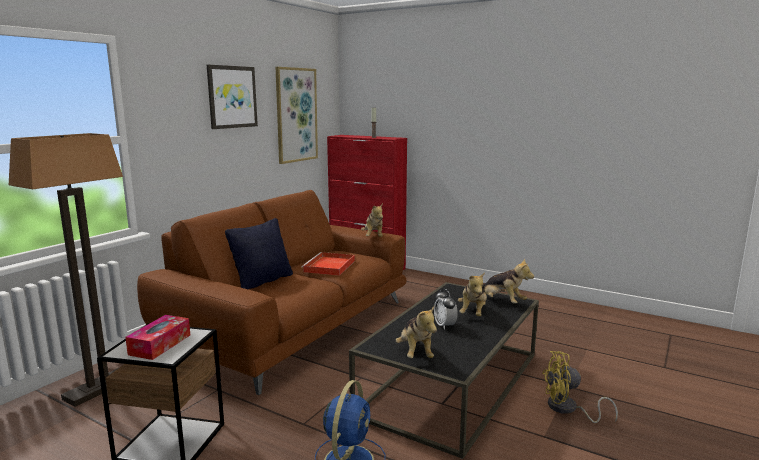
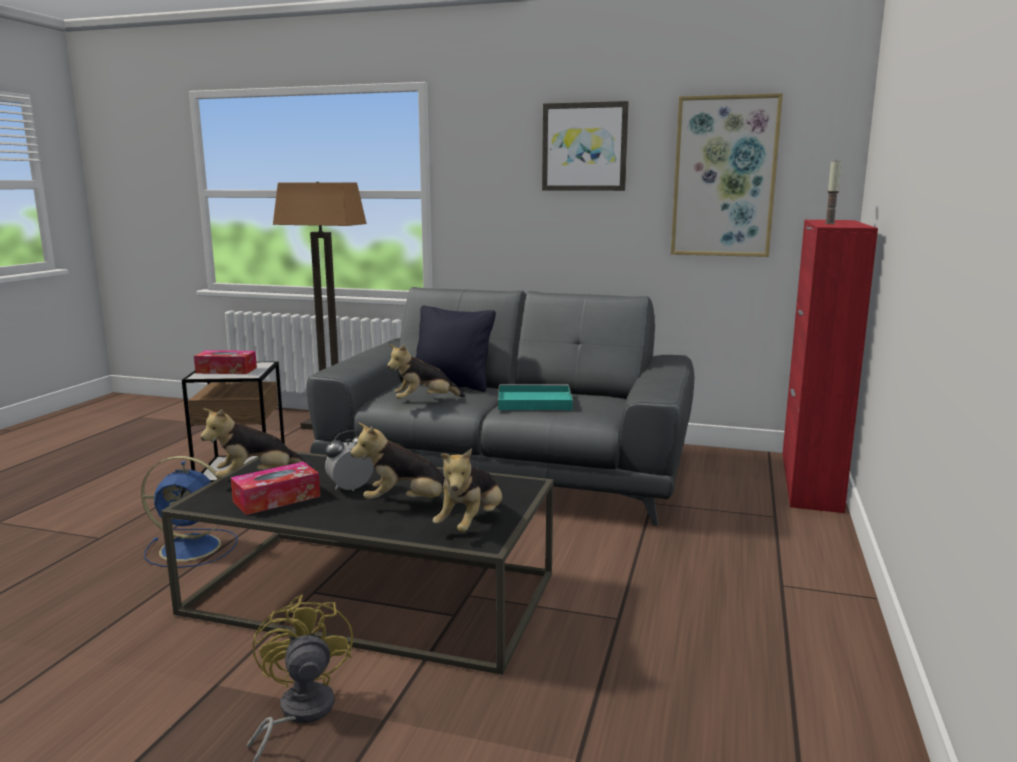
camera: 75 degrees right, 0 degrees up
(291, 326) = (510, 470): brown sofa -> grey sofa
(329, 266) = (532, 402): red tray -> turquoise tray
(373, 237) = (633, 388): plush toy -> plush toy (424, 401)
(456, 346) = (277, 499): none -> tissue box

